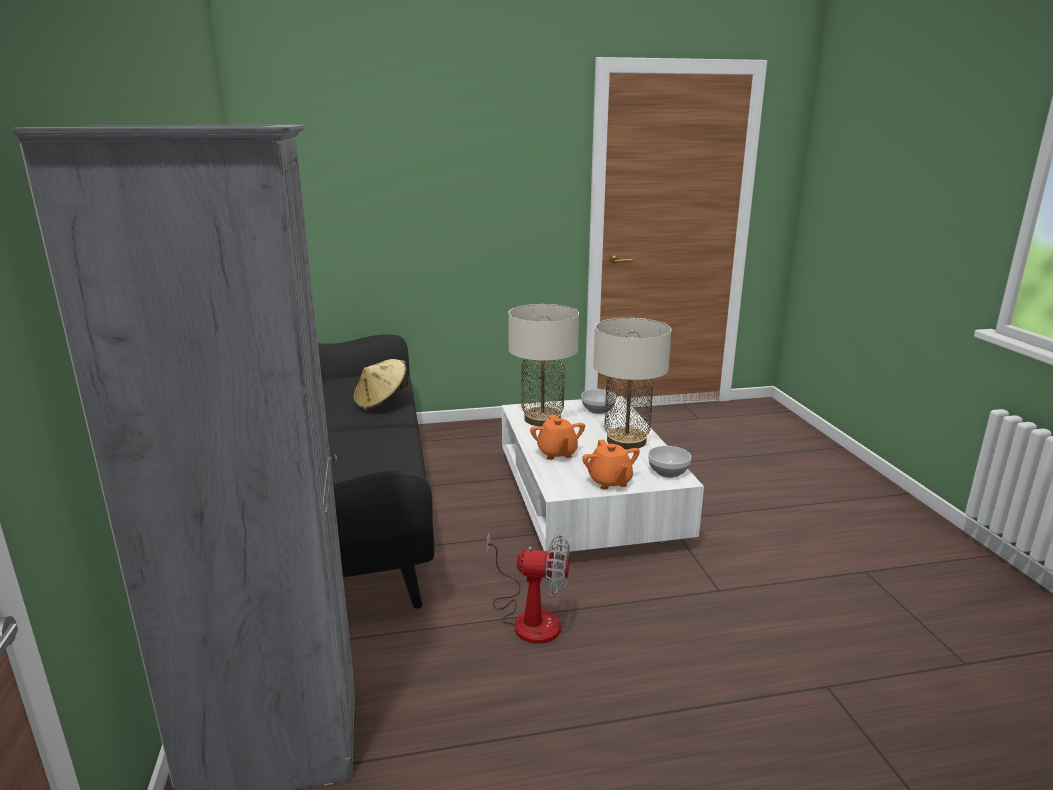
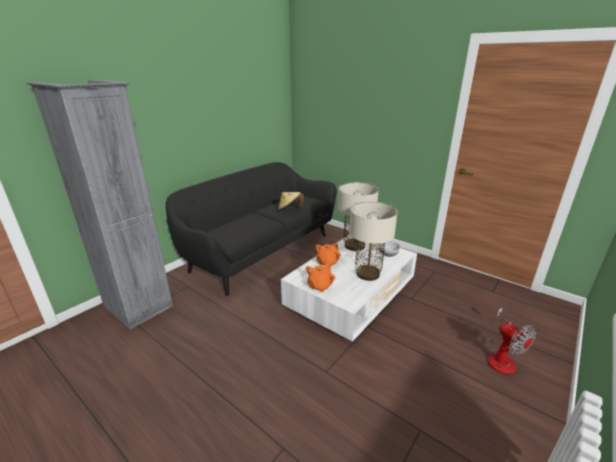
camera: 50 degrees right, 5 degrees up
(529, 617) = (245, 323): fan -> fan (500, 357)
(667, 471) = (353, 297): bowl -> none

